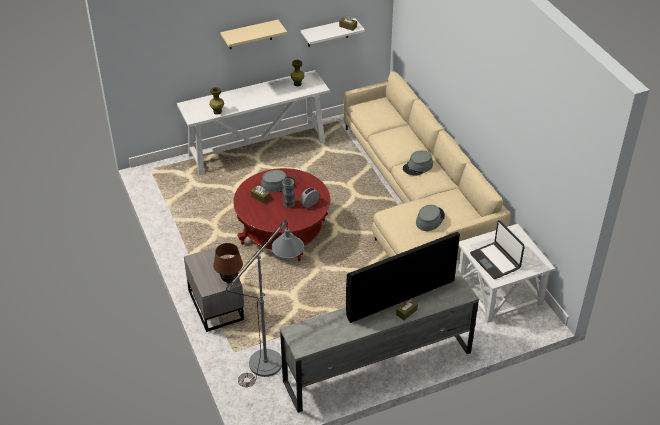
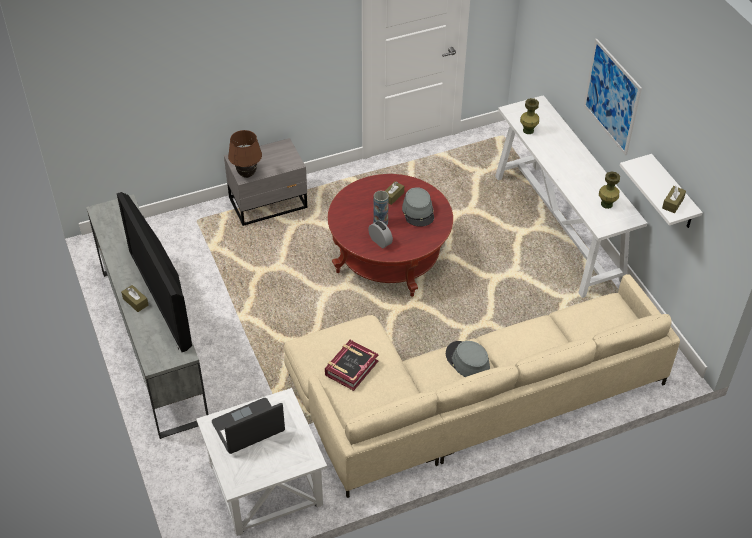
camera: 90 degrees right, 5 degrees up
(250, 34) = (612, 97): beige shelf -> picture
(272, 357) = (183, 251): grey floor lamp -> none
(430, 219) = (351, 368): grey hat -> book

